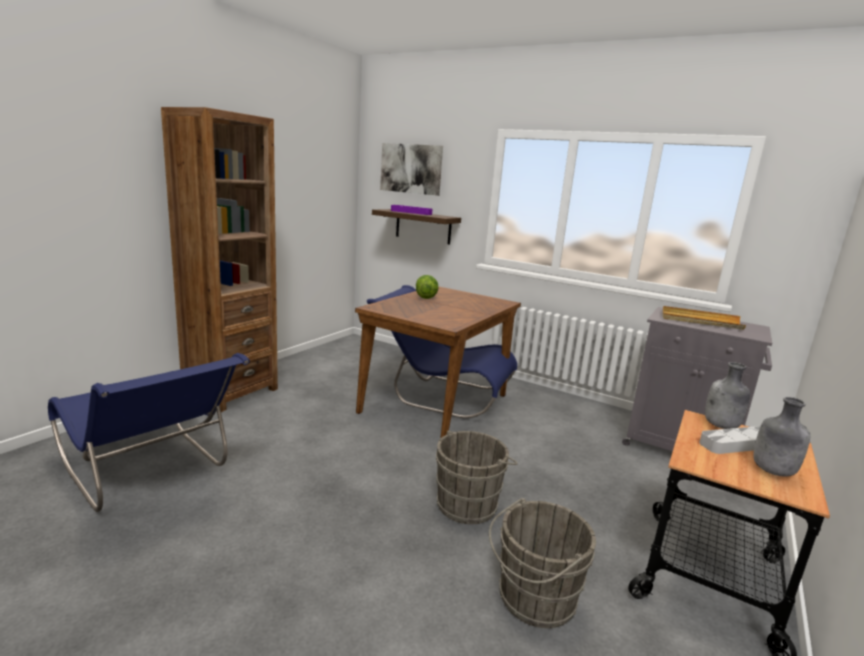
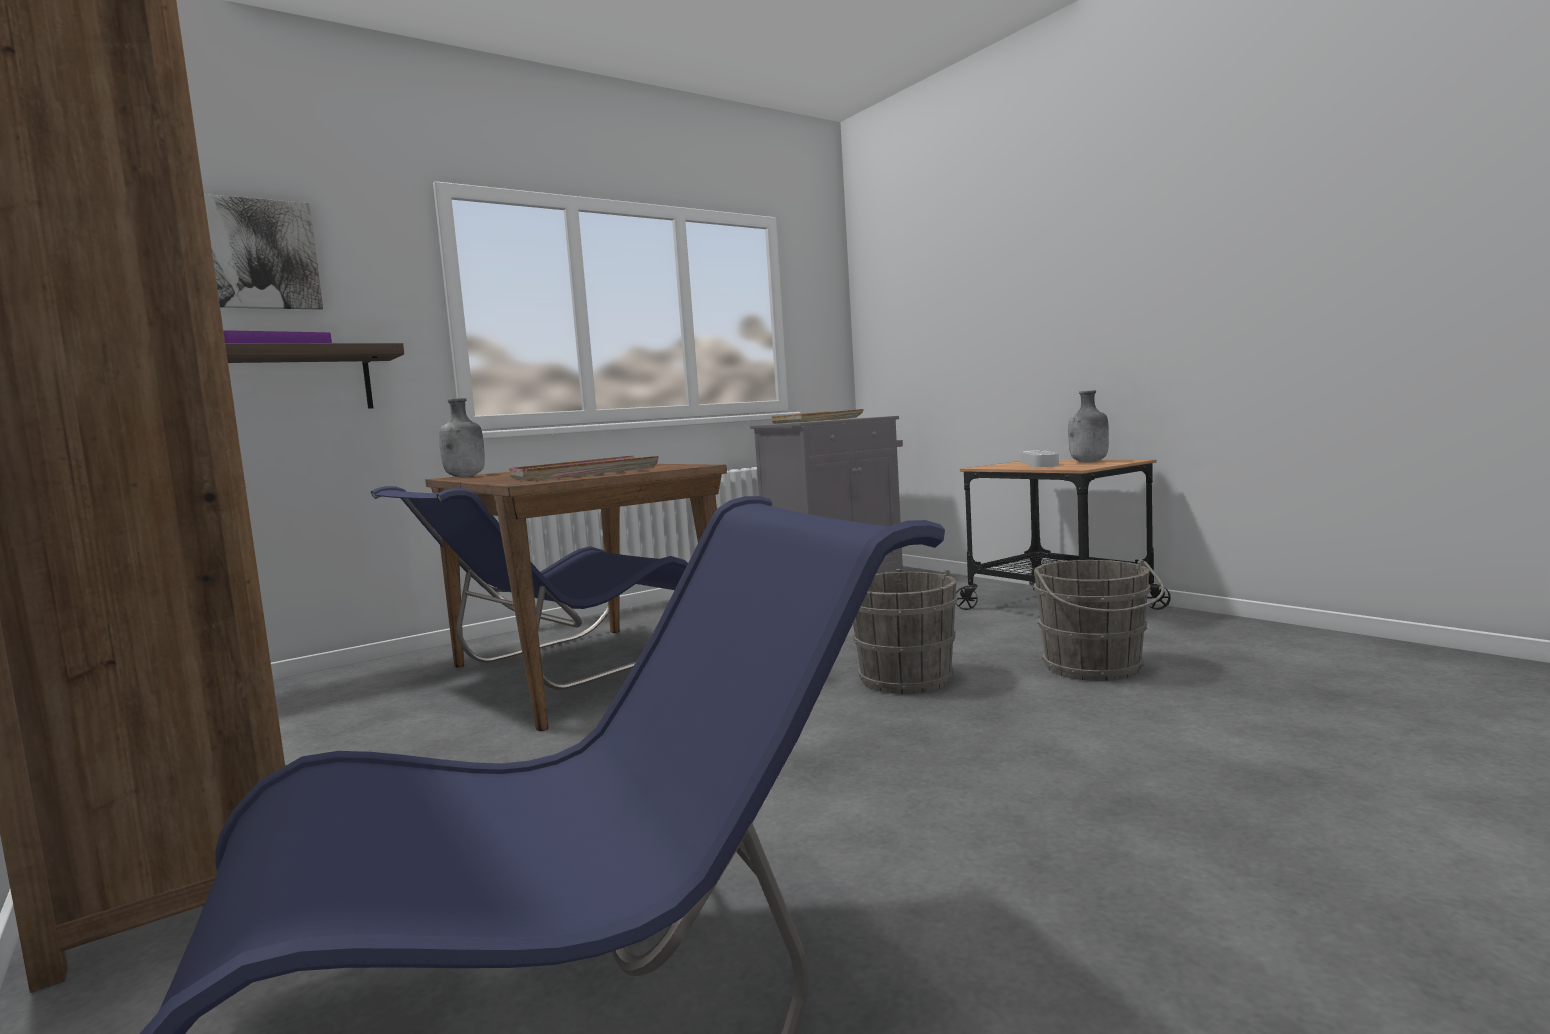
camera: 65 degrees left, 10 degrees down
(417, 310) = (583, 474): none -> pink tray
(426, 297) = (502, 476): lettuce -> none
(721, 426) = (1000, 465): grey bottle -> grey bottle (466, 476)

